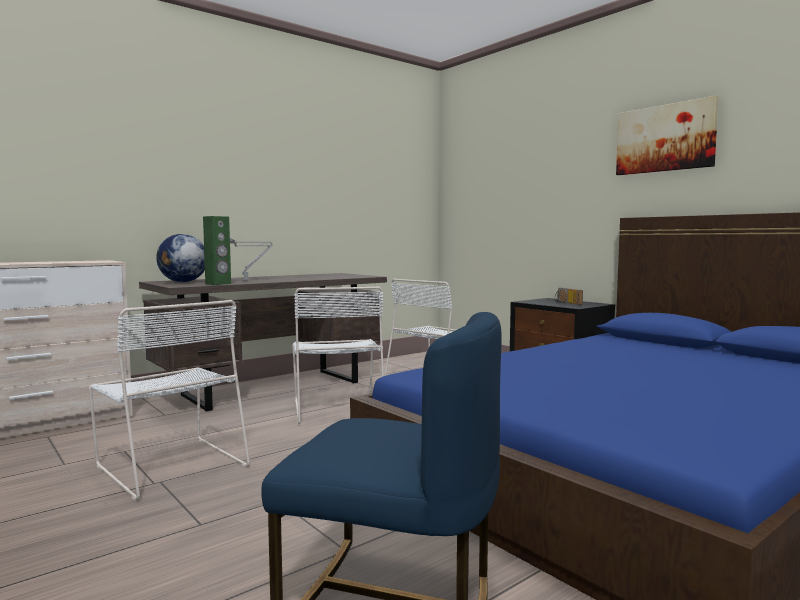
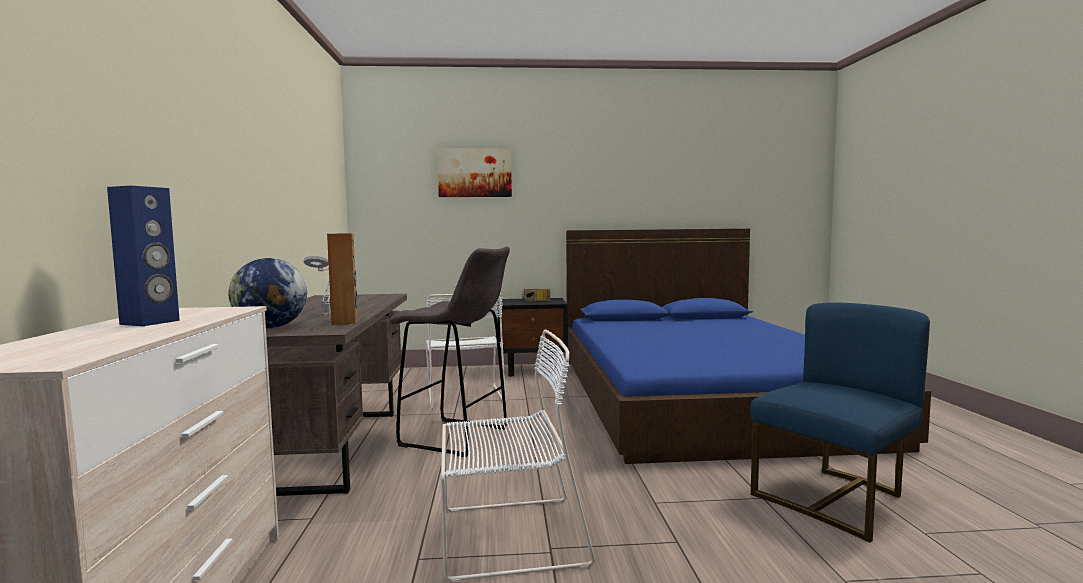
camera: 55 degrees left, 0 degrees up
(44, 262) = (150, 322): none -> blue speaker
(218, 284) = (345, 322): green speaker -> brown speaker
(337, 408) = (457, 437): white chair -> grey stool
(665, 138) = (594, 172): picture -> picture (475, 173)

